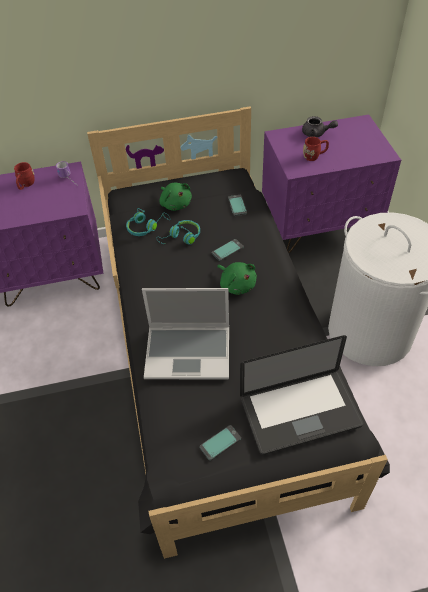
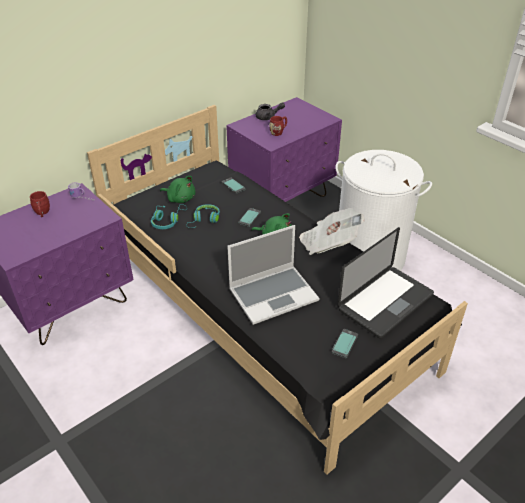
camera: 30 degrees left, 10 degrees down
(289, 313) = (328, 243): none -> newspaper

